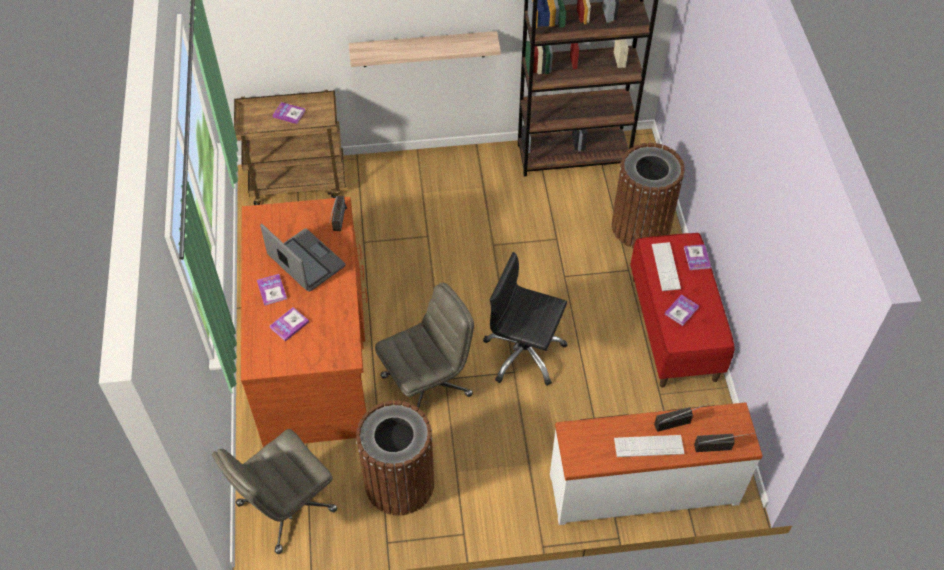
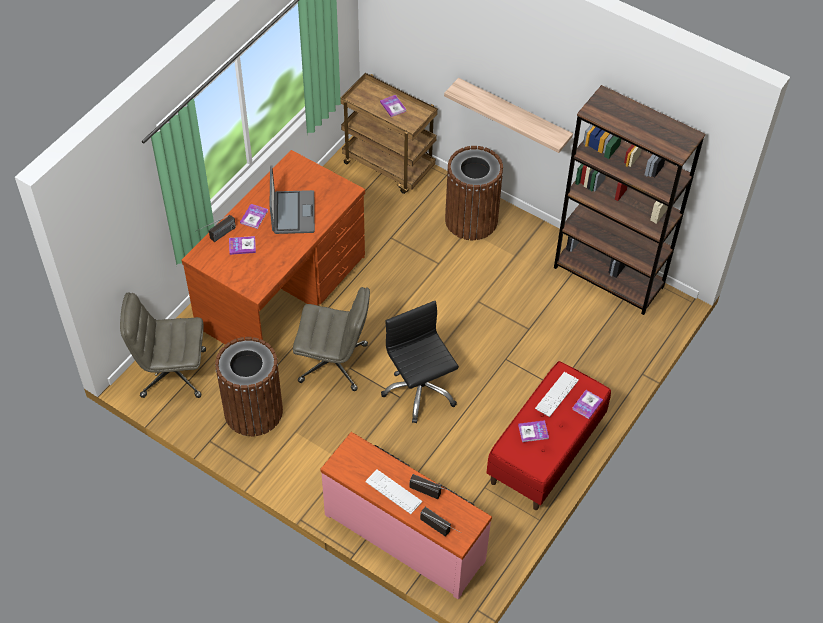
camera: 40 degrees right, 0 degrees up
(339, 225) = (337, 203): radio -> radio (217, 237)
(641, 226) = (603, 364): brown trash can -> brown trash can (471, 220)
(643, 486) = (405, 536): white dresser -> pink dresser

